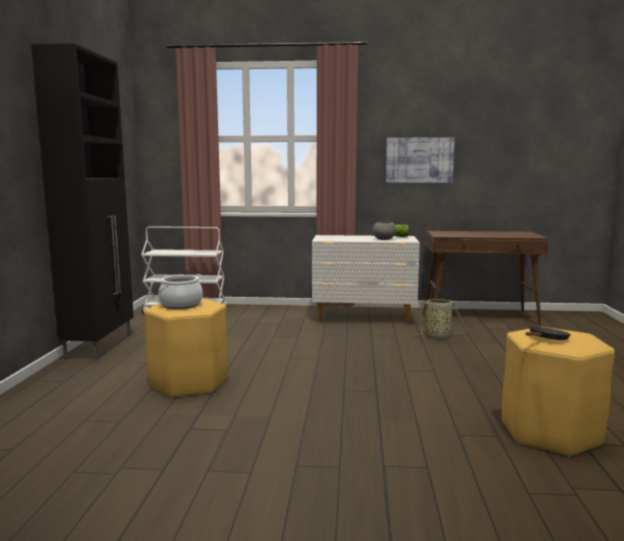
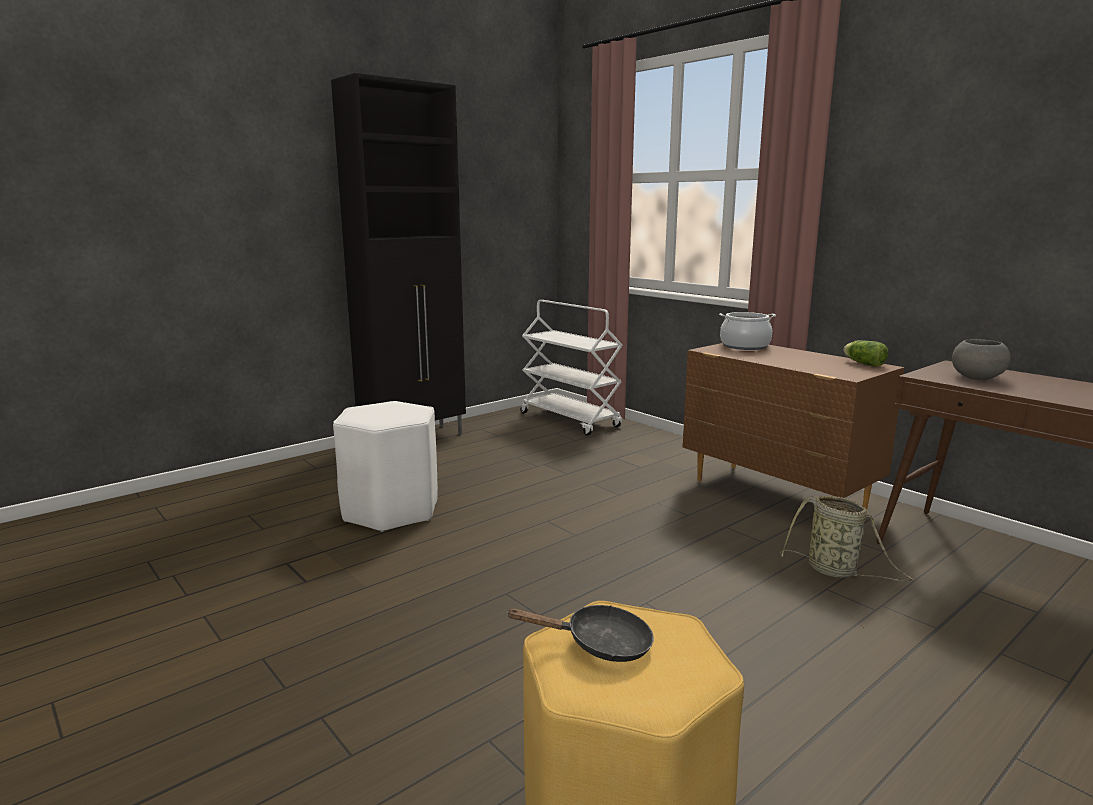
camera: 45 degrees right, 5 degrees up
(181, 305) = (382, 410): cooking pot -> cooking pot (745, 346)
(189, 382) = (392, 510): yellow stool -> white stool
(364, 317) = (778, 495): white dresser -> brown dresser
(384, 239) = (813, 365): grey bowl -> grey bowl (976, 377)
(419, 160) = (951, 214): picture -> none

